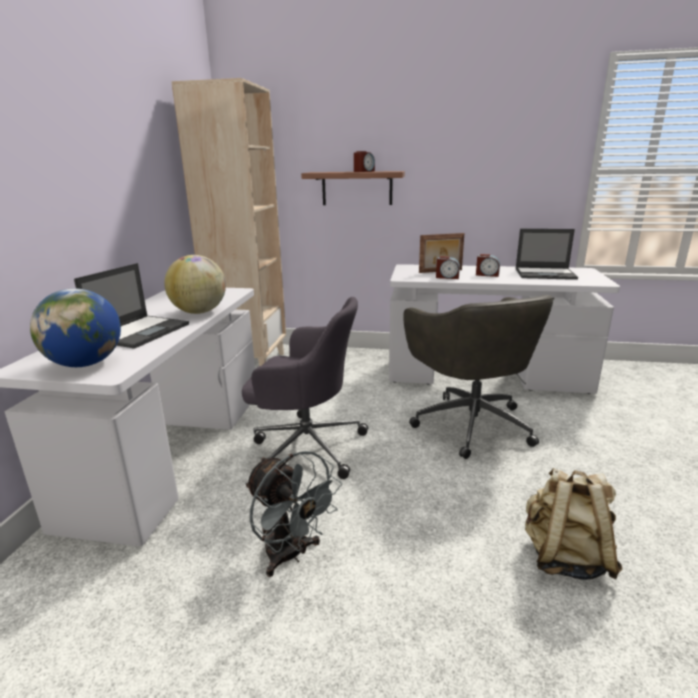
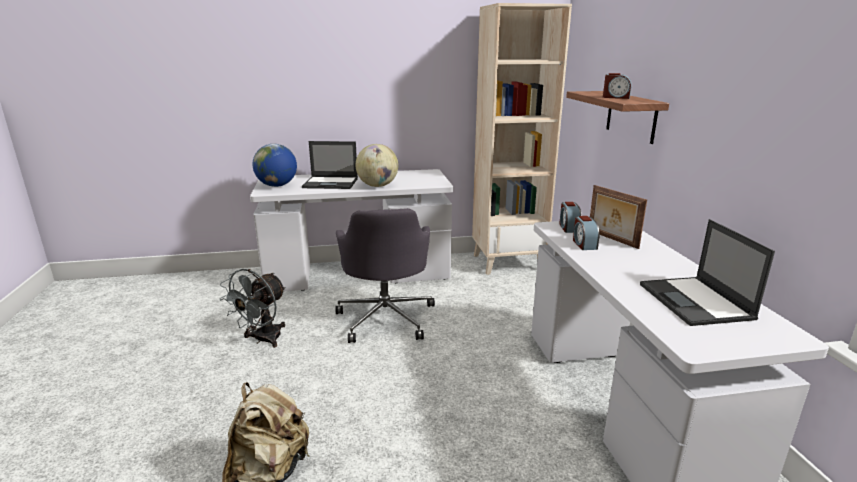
camera: 70 degrees right, 0 degrees up
(470, 423) = (479, 400): grey office chair -> none
(487, 274) = (629, 264): alarm clock -> alarm clock (568, 228)

